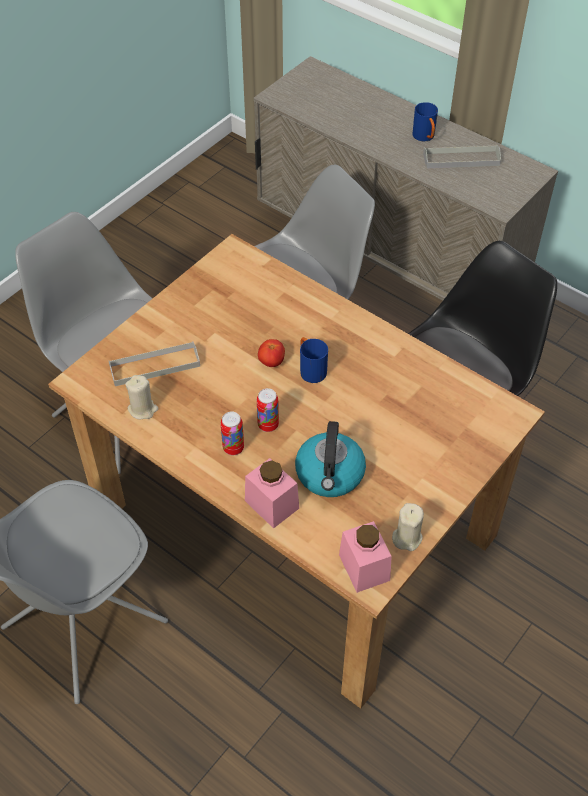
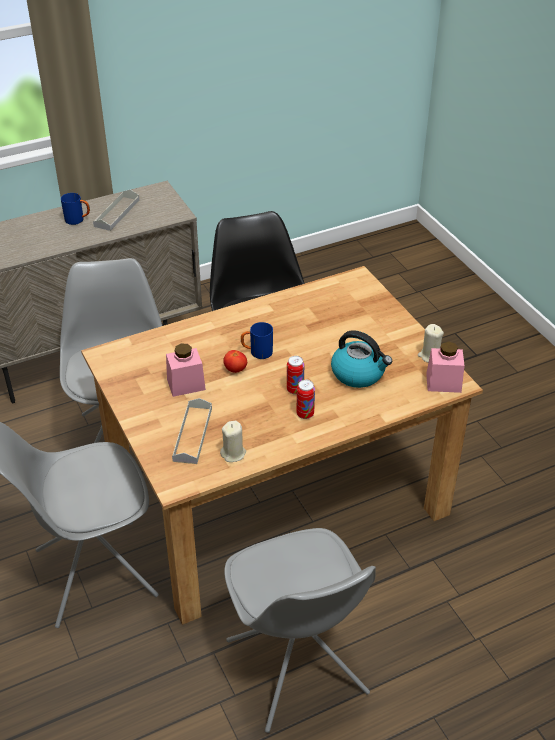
camera: 65 degrees left, 10 degrees down
(272, 504) = (368, 410): pink jar -> pink jar (186, 384)

